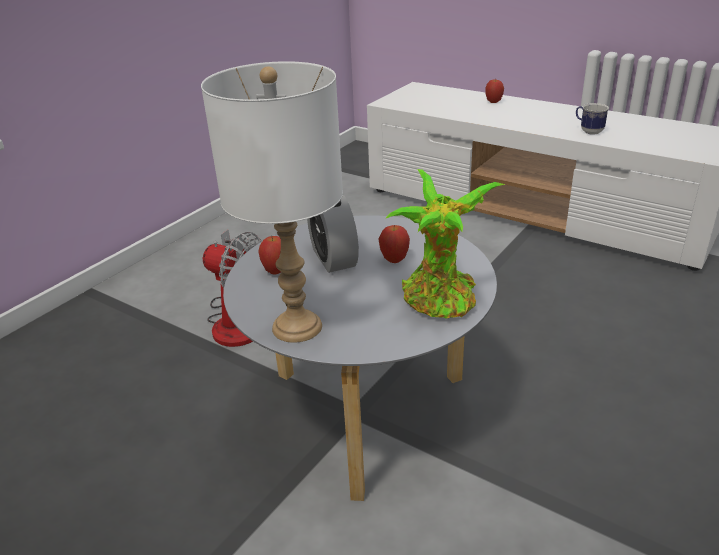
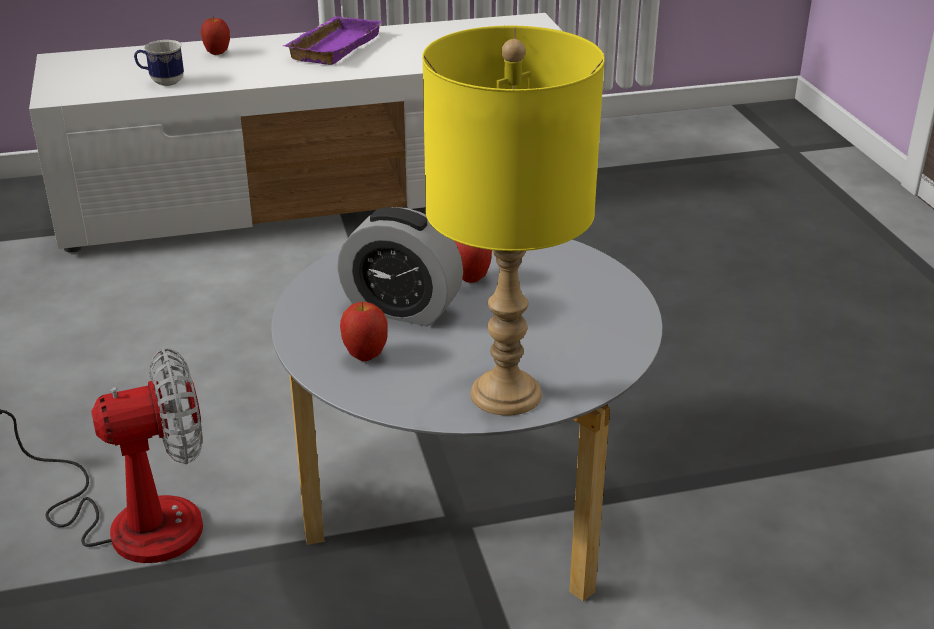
camera: 50 degrees left, 0 degrees up
(297, 327) = (507, 394): white table lamp -> yellow table lamp
(440, 302) = (590, 295): potted plant -> none
(562, 114) = (332, 46): none -> purple tray
(588, 131) = (395, 58): mug -> mug (162, 82)

